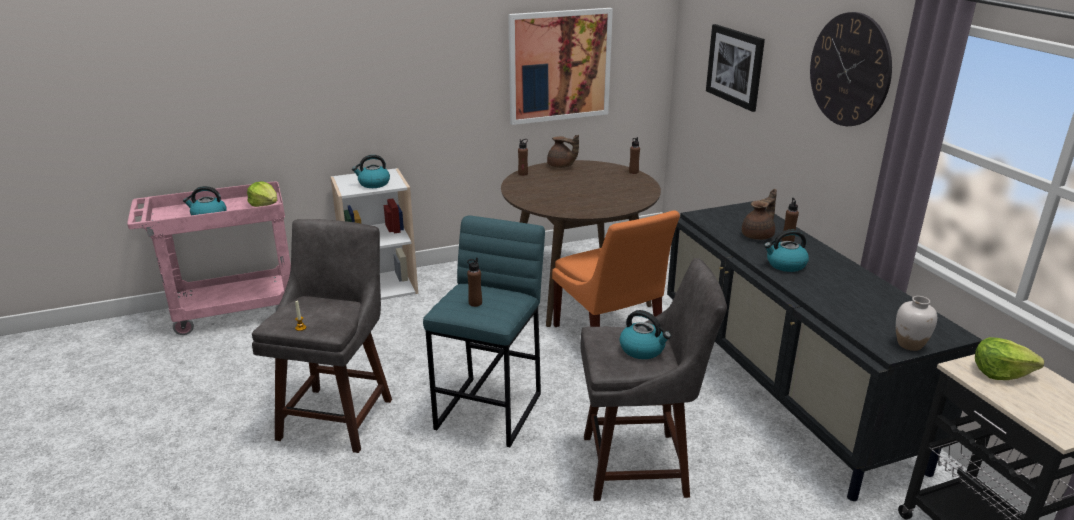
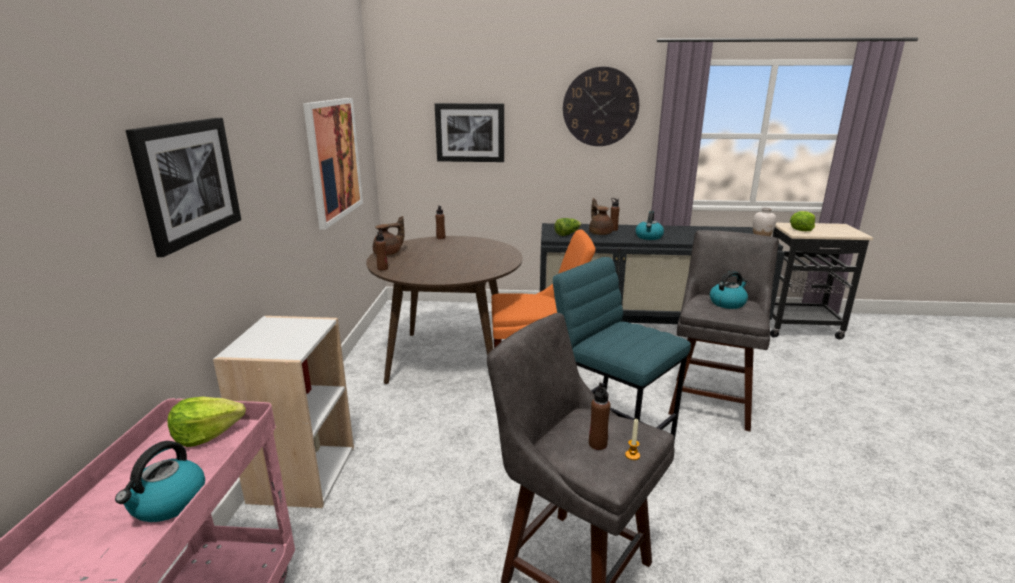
camera: 65 degrees left, 5 degrees down
(334, 64) = (188, 182): none -> picture
(373, 184) = (294, 335): kettle -> none
(475, 303) = (639, 340): brown bottle -> brown bottle (597, 444)
(726, 220) = (567, 234): none -> lettuce

